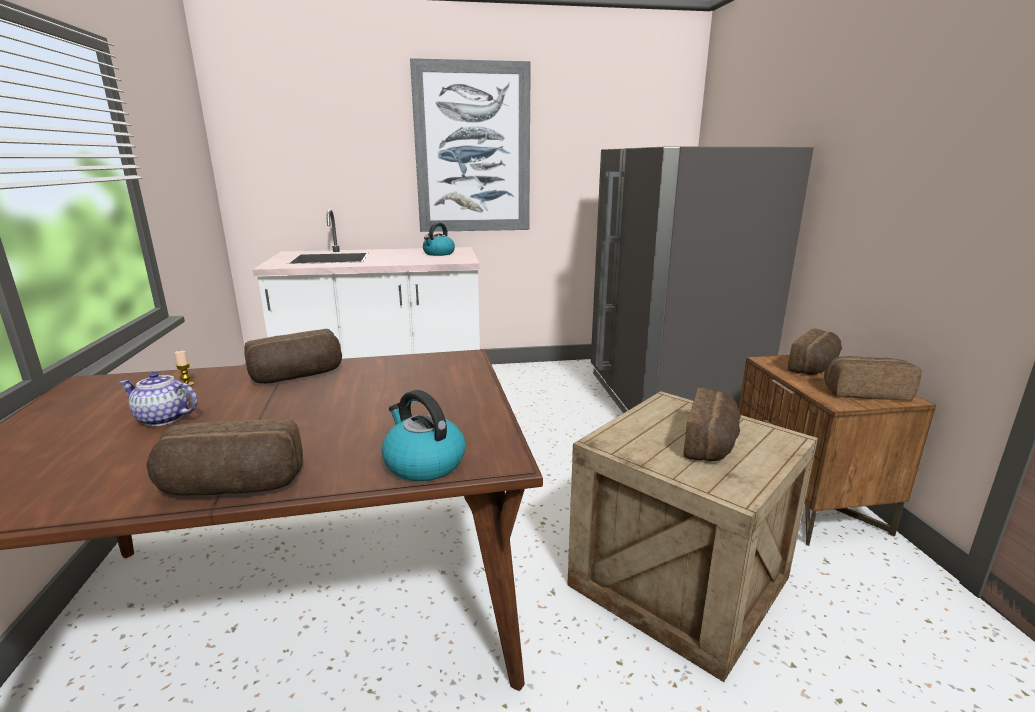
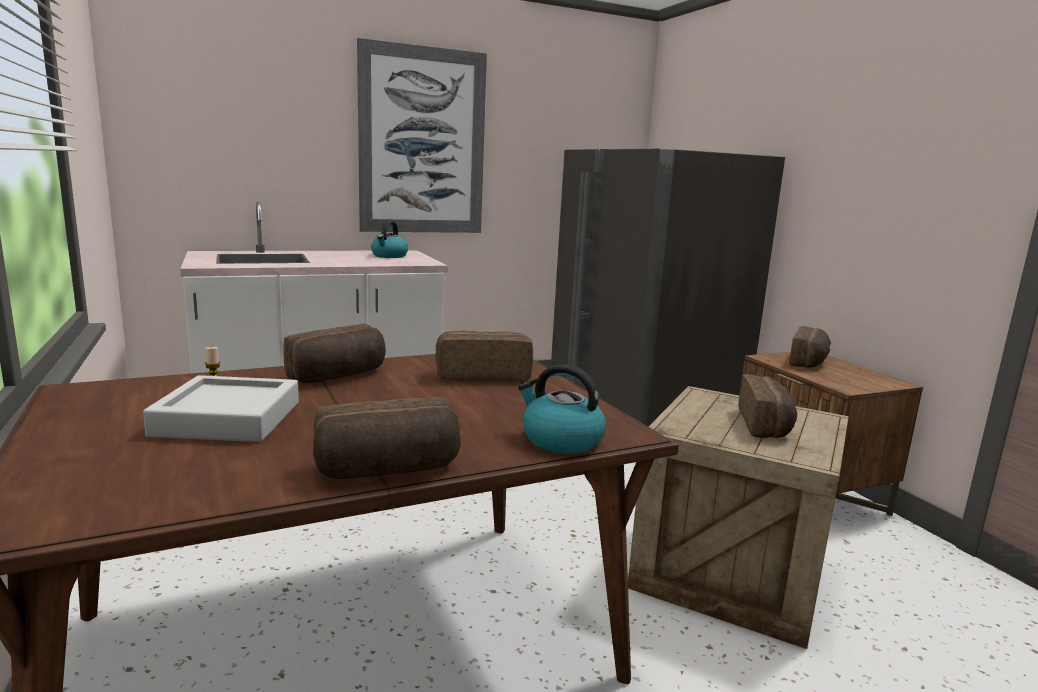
camera: 15 degrees left, 5 degrees down
(163, 419) = (228, 419): teapot -> grey tray
(865, 392) = (863, 380): bread -> bread (483, 375)

